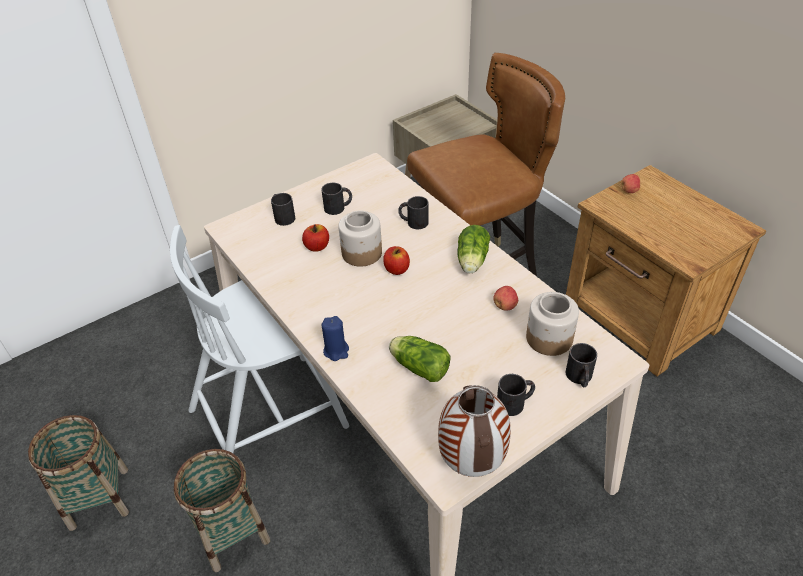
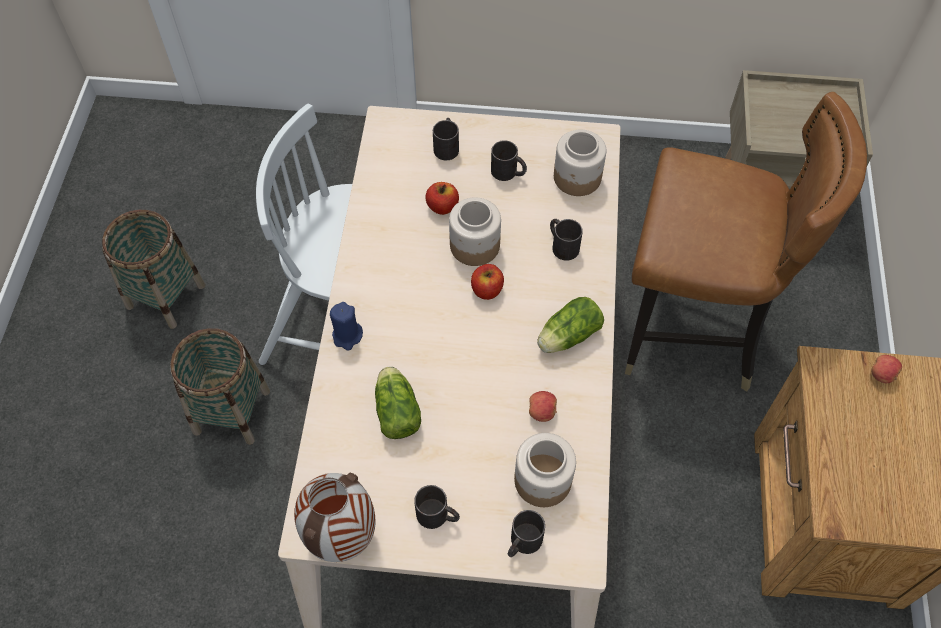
camera: 40 degrees right, 15 degrees up
(382, 187) = (577, 178): none -> jar

